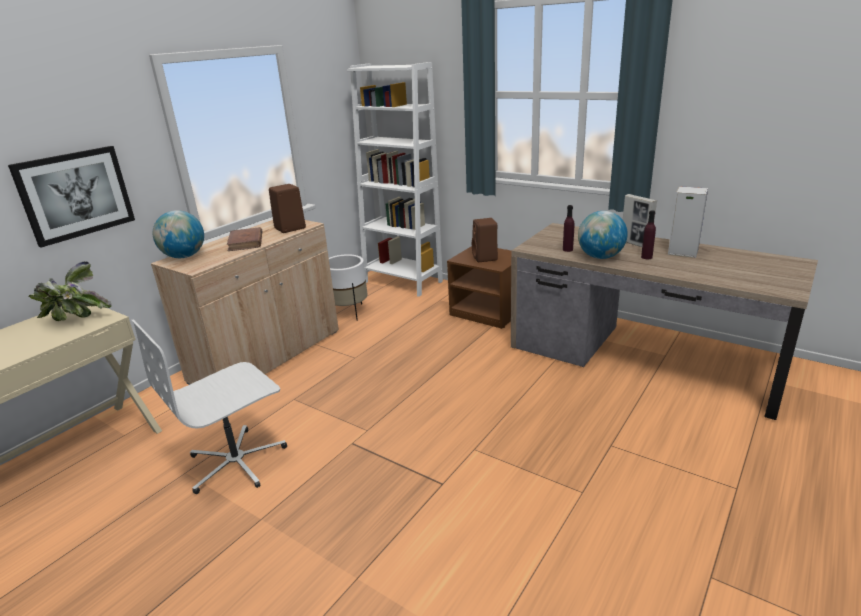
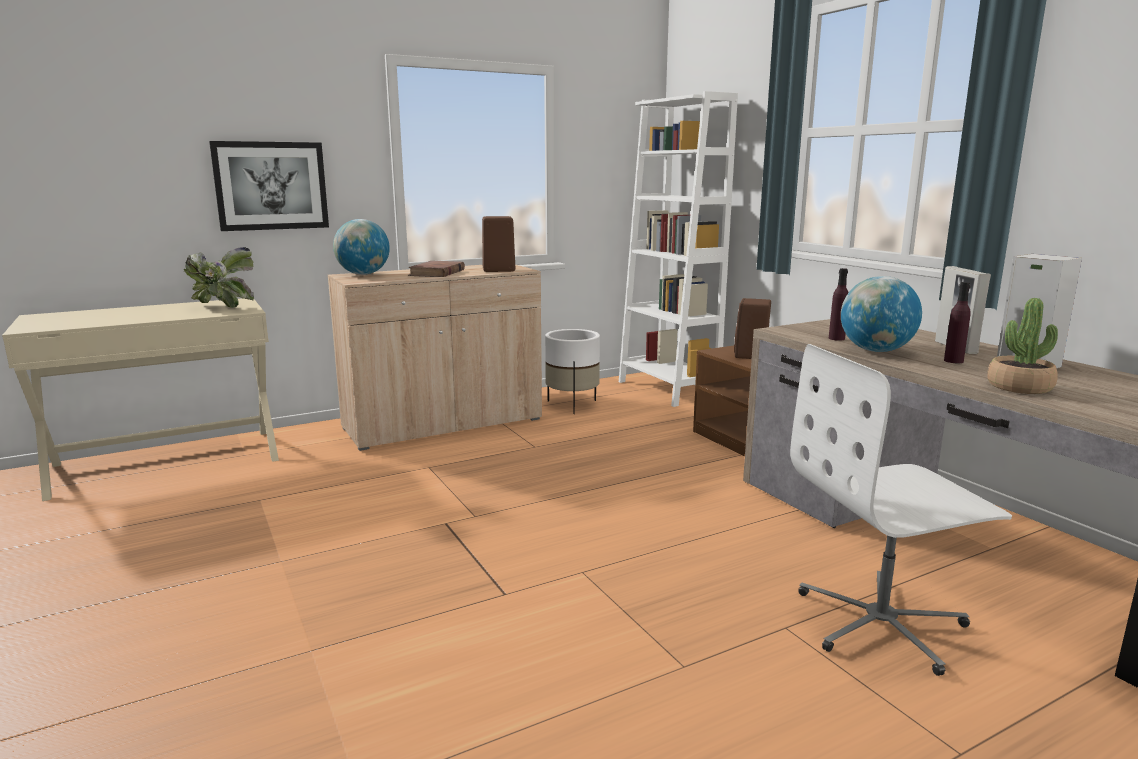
camera: 25 degrees right, 10 degrees down
(237, 462) = (314, 505): white office chair -> white office chair (882, 624)
(698, 273) = (1019, 387): none -> potted plant

